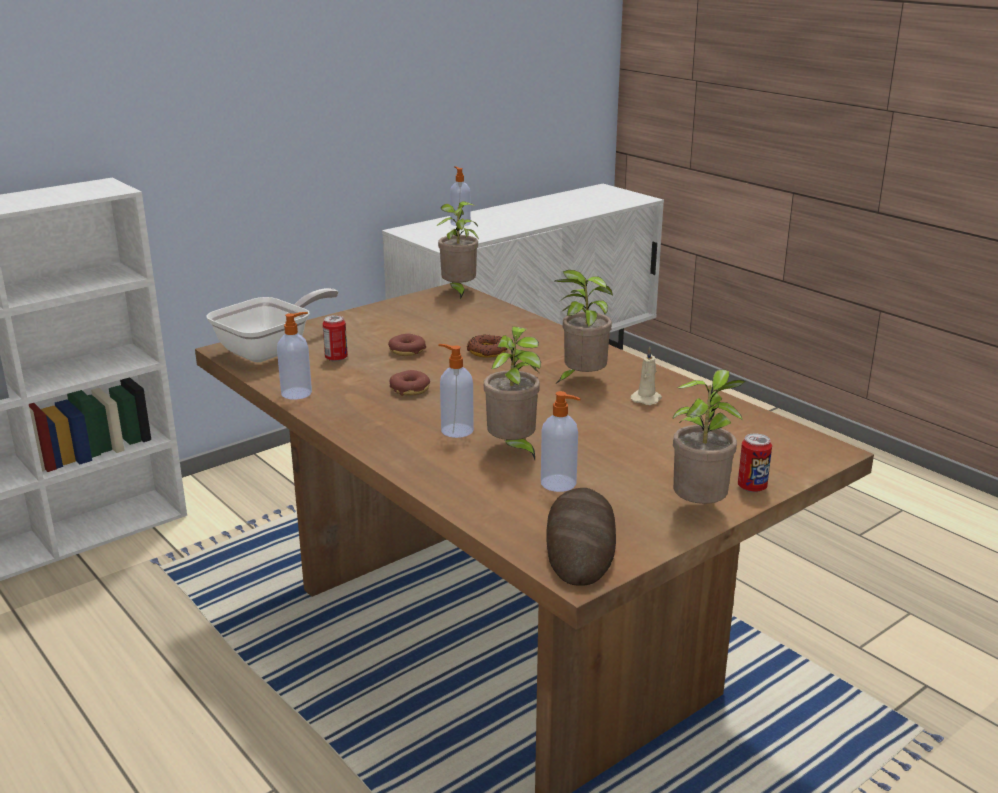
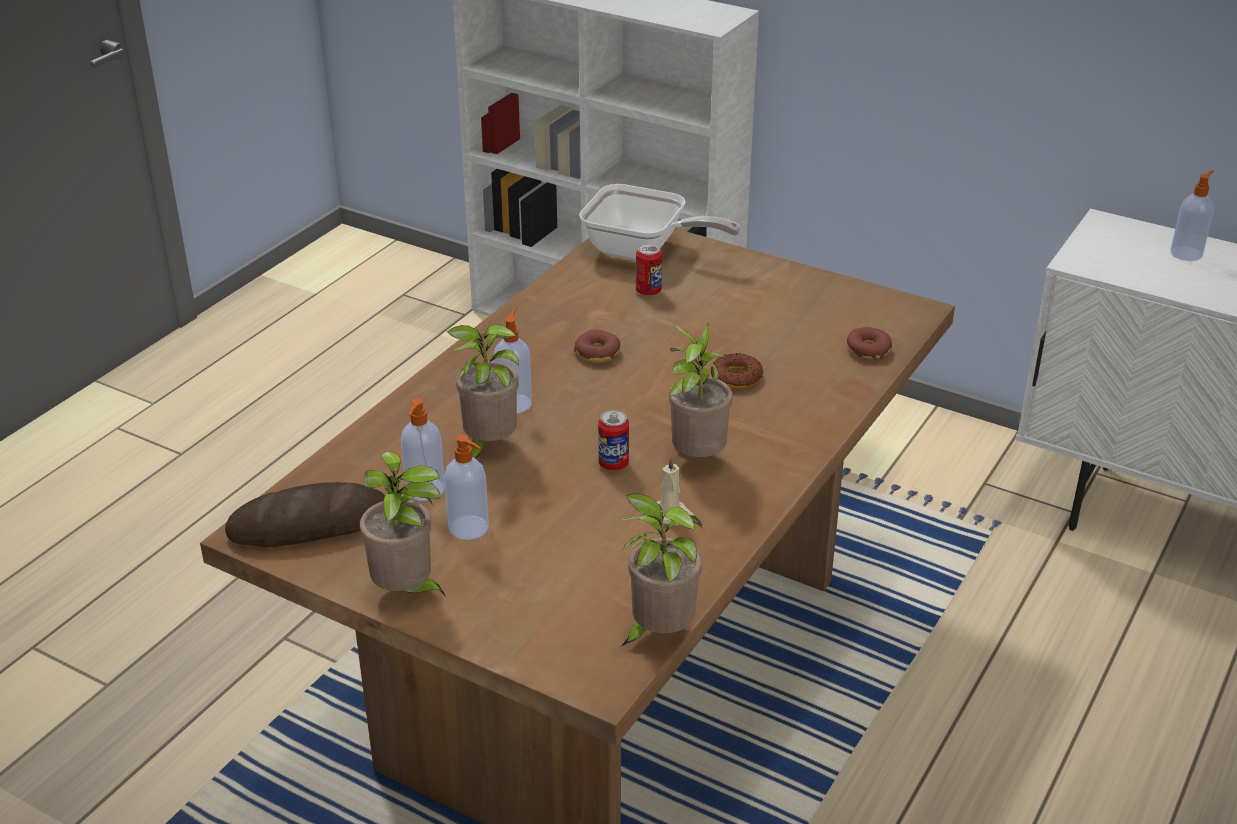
camera: 70 degrees right, 10 degrees up
(297, 393) = (549, 294): soap dispenser -> soap dispenser (470, 528)
(407, 351) = (698, 326): donut -> donut (868, 350)
(458, 292) = (915, 315): potted plant -> potted plant (658, 634)
(752, 487) = (472, 625): can -> can (613, 464)

